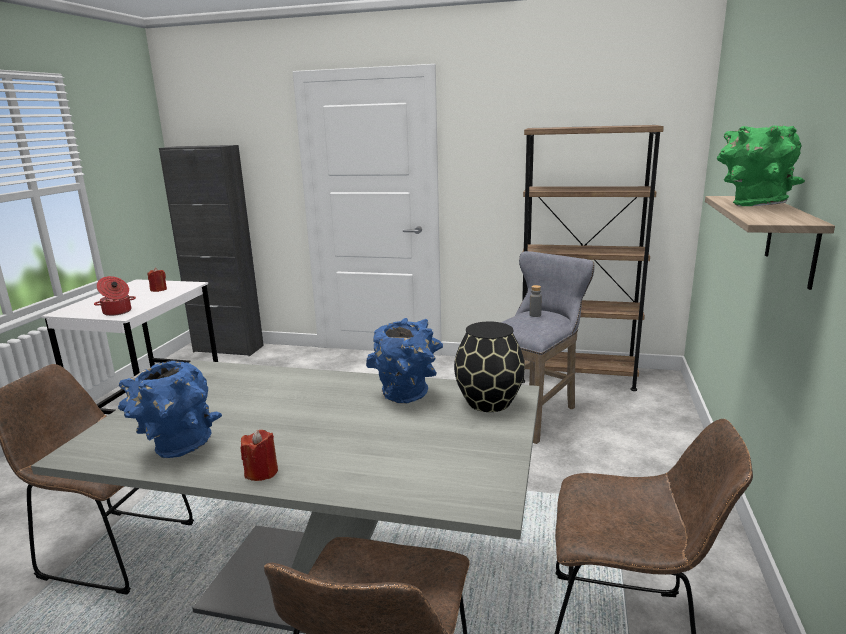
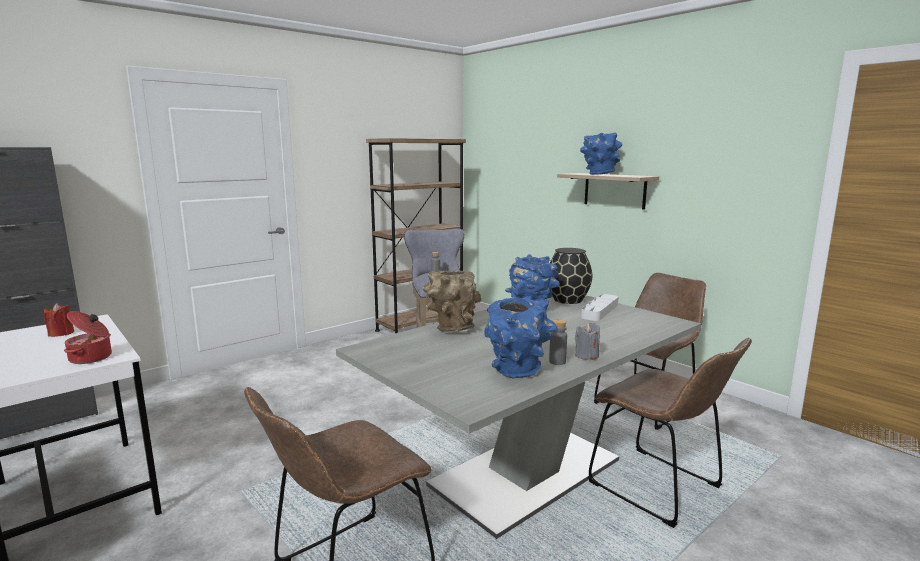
camera: 55 degrees left, 5 degrees down
(226, 460) = (557, 362): none -> grey bottle
(261, 472) = (586, 356): red candle -> grey candle
(289, 380) = (451, 329): none -> brown vase
(468, 434) = (600, 311): none -> grey tray
(751, 206) = (599, 174): green vase -> blue vase

